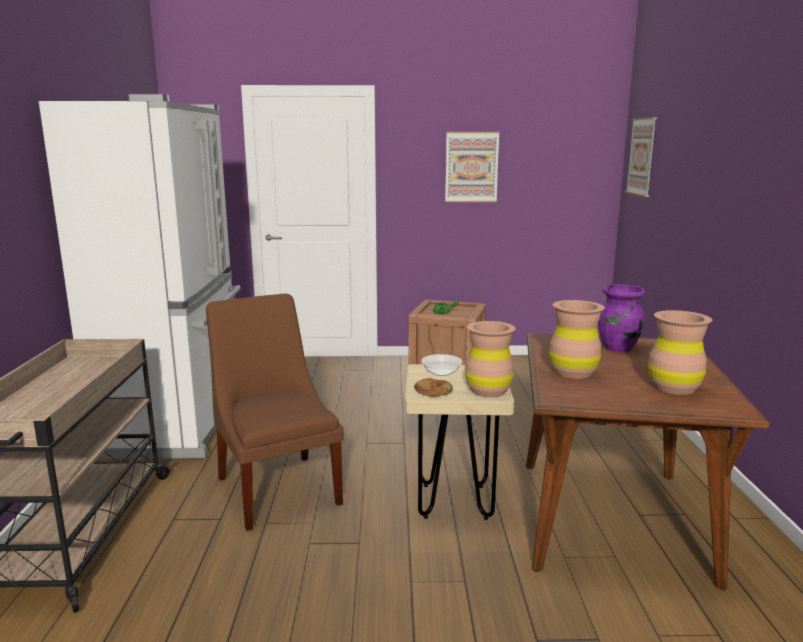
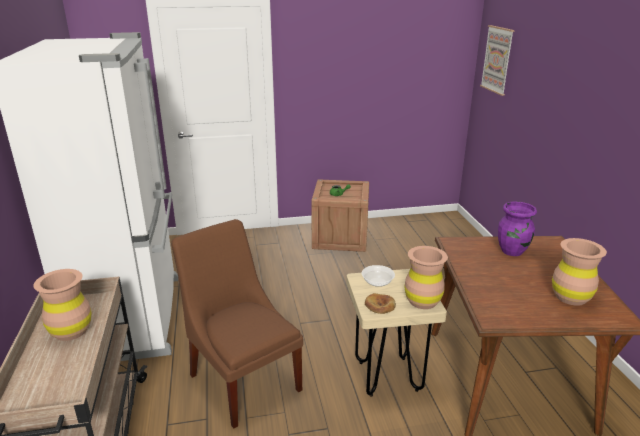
camera: 10 degrees left, 10 degrees up
(471, 167) = (354, 66): picture -> none
(573, 372) = (491, 285): brown vase -> brown vase (71, 331)

